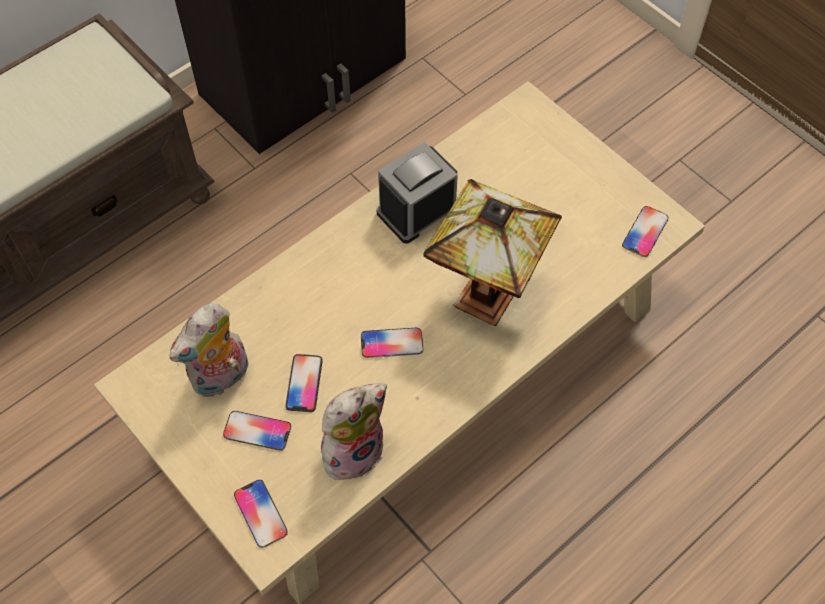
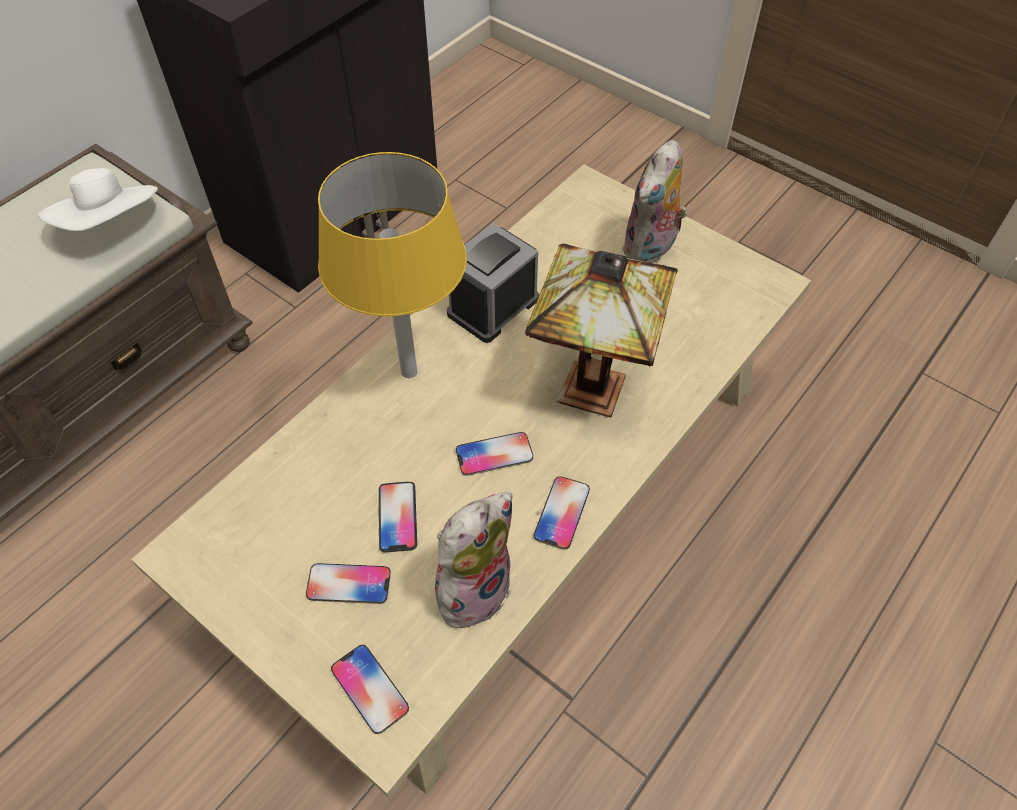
camera: 10 degrees left, 5 degrees down
(106, 97) = (112, 226): none -> white hat
(221, 378) = (293, 526): plush toy -> plush toy (651, 250)
(334, 260) = (408, 371): none -> yellow table lamp
(645, 232) = (749, 295): phone -> phone (562, 513)

